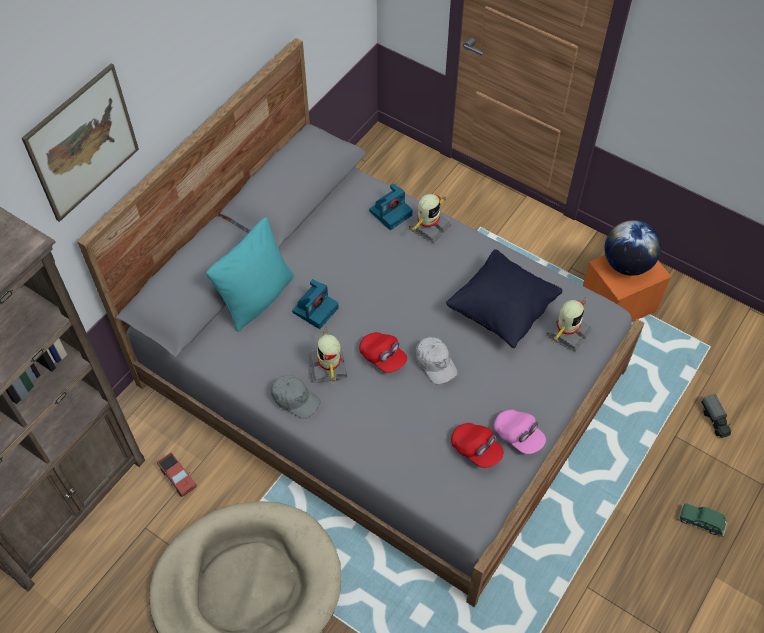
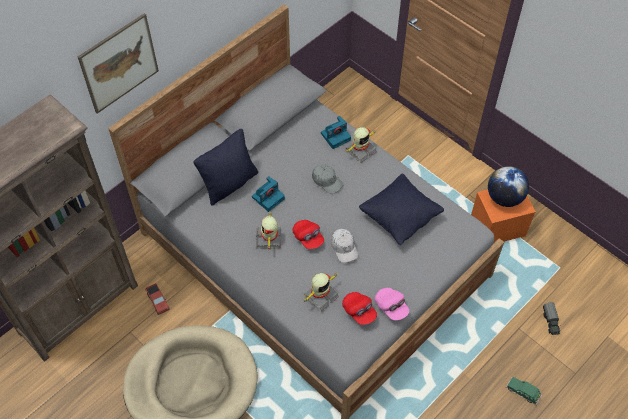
camera: 10 degrees right, 0 degrees up
(257, 298) = (229, 184): turquoise pillow -> black pillow
(295, 399) = (242, 257): grey cap -> grey cap (327, 181)
(567, 332) = (443, 240): toy robot -> toy robot (320, 295)

